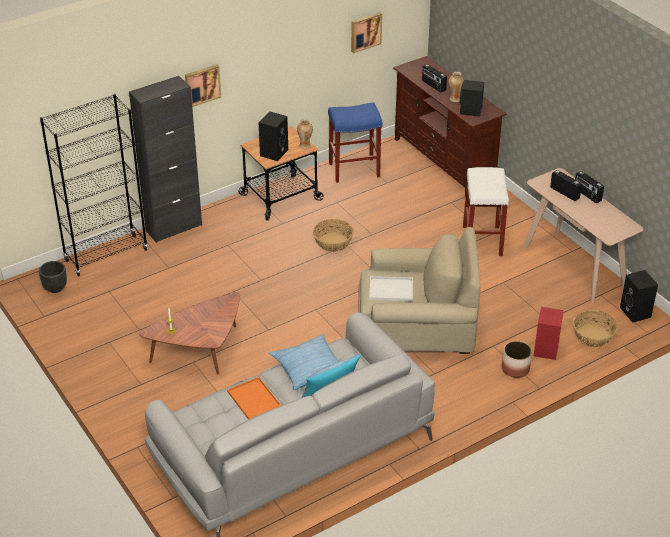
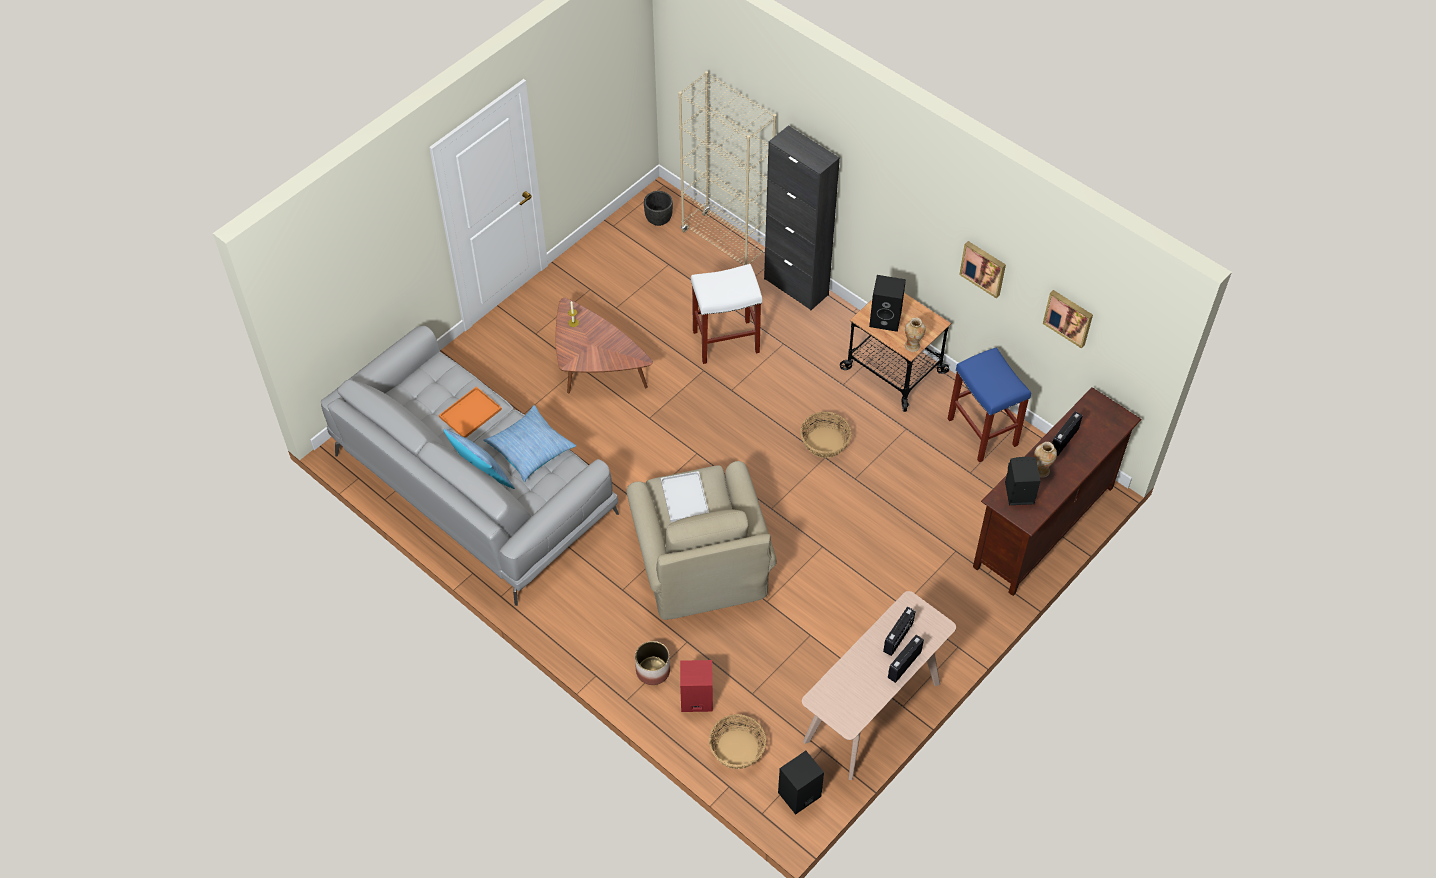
camera: 75 degrees right, 15 degrees up
(106, 255) = (726, 243): black bookcase -> beige bookcase
(202, 85) = (867, 190): picture -> picture (984, 268)
(482, 241) = (885, 600): white stool -> white stool (725, 342)

